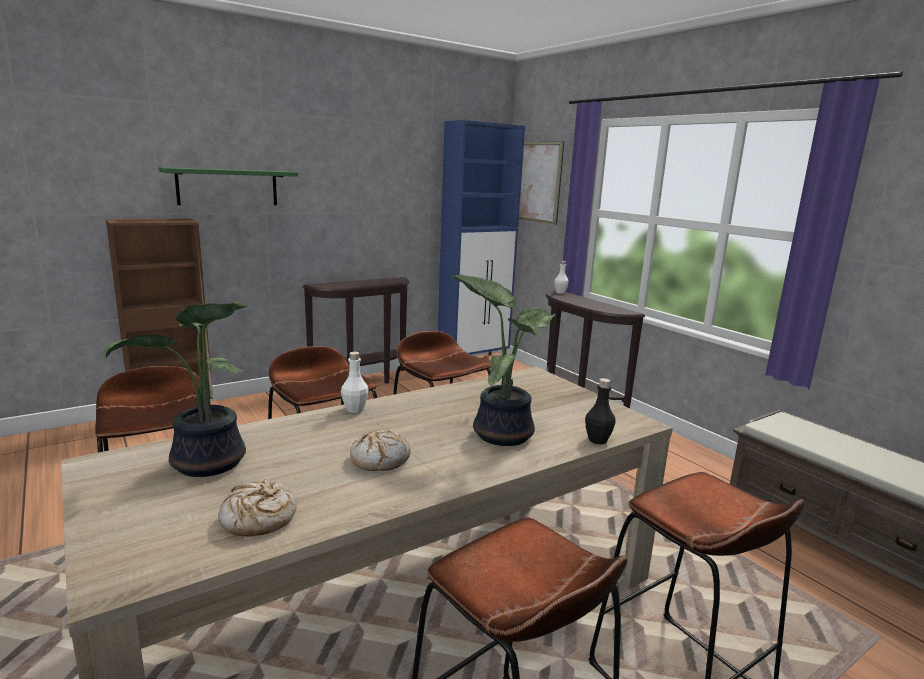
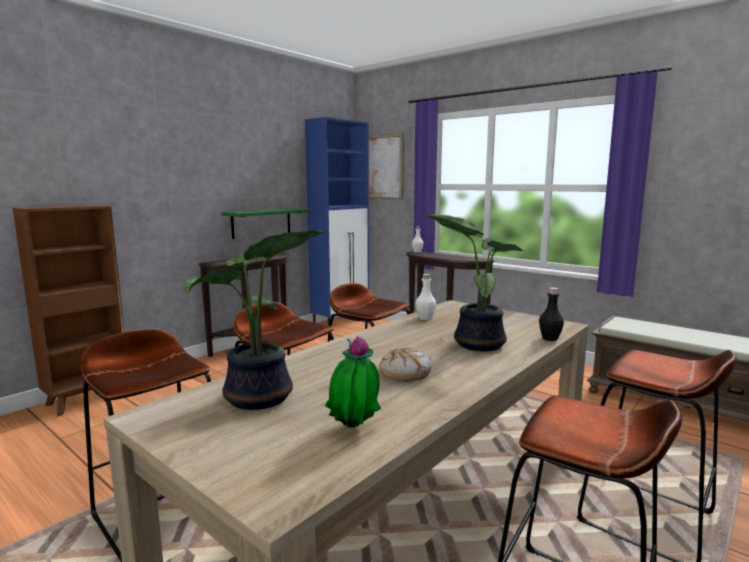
camera: 15 degrees left, 5 degrees down
(227, 187) = (128, 175): green shelf -> green shelf (261, 223)
(258, 518) = (354, 429): bread -> potted plant
(355, 409) = (342, 343): white bottle -> white bottle (425, 318)

